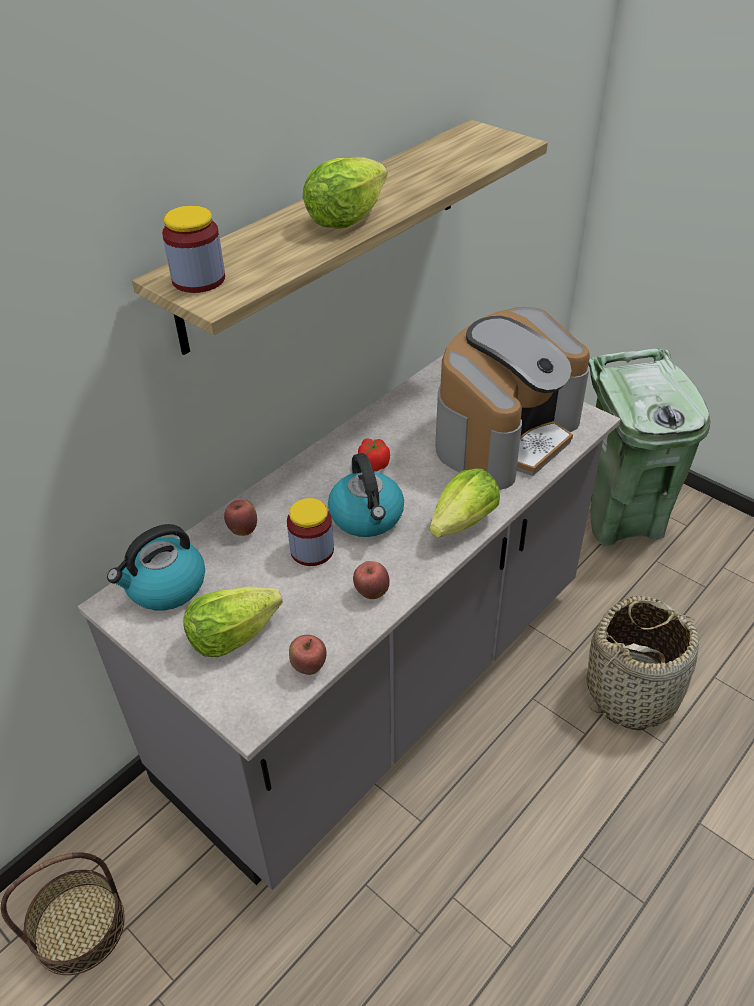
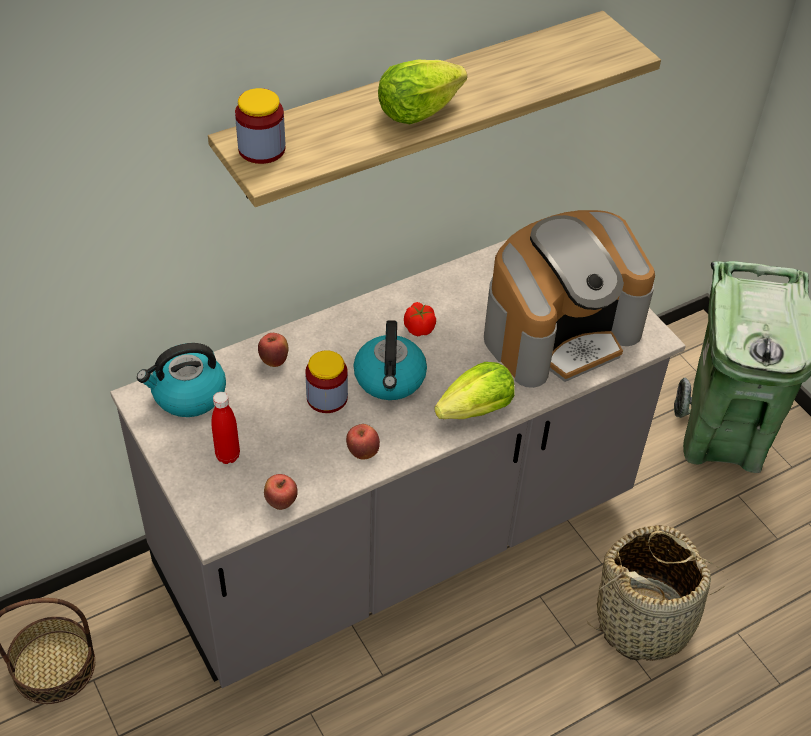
camera: 15 degrees right, 5 degrees up
(232, 636) = (228, 456): lettuce -> red bottle

